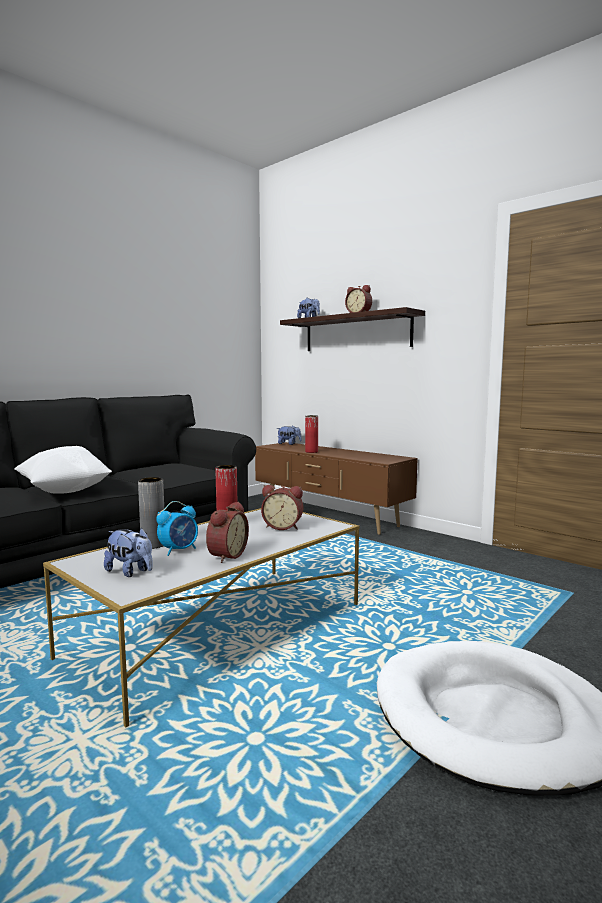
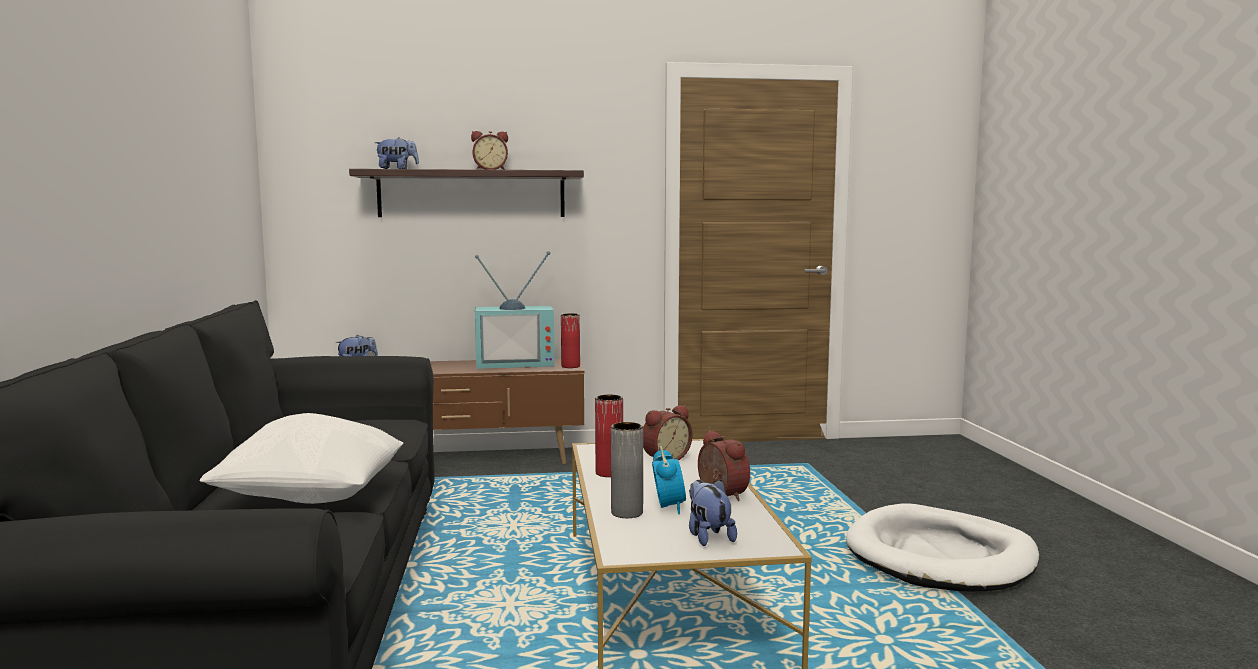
camera: 50 degrees left, 0 degrees up
(130, 572) = (708, 536): plush toy -> plush toy turned 90 degrees counterclockwise
(311, 452) = (440, 371): red vase -> red vase (570, 366)
(365, 454) = (516, 363): none -> television

